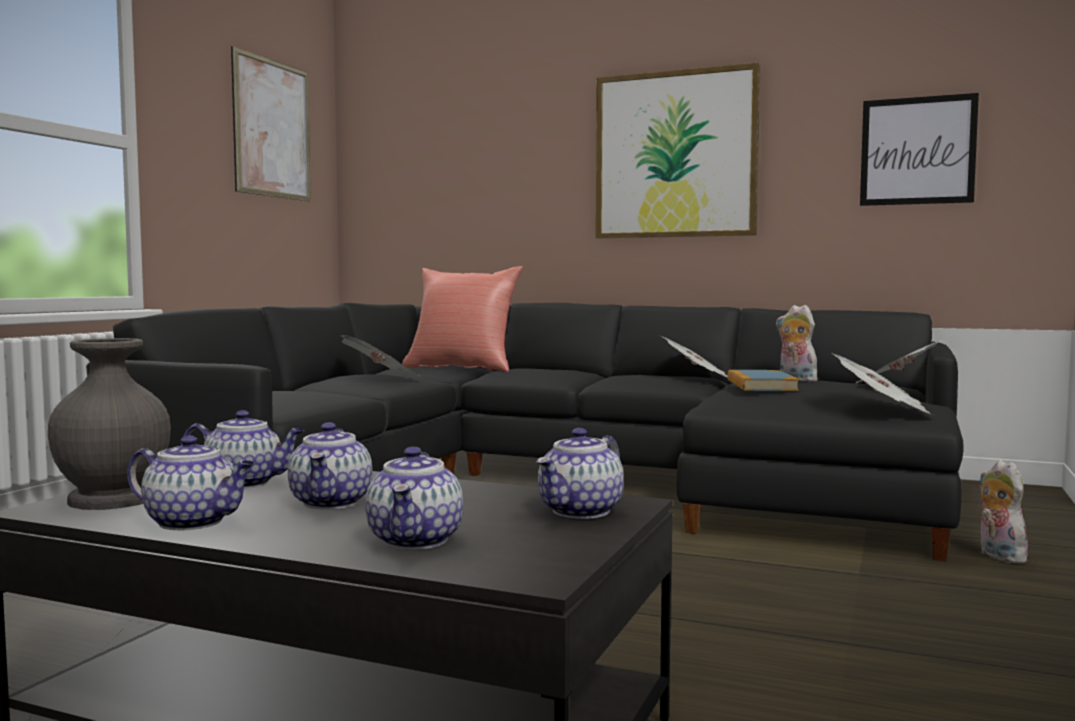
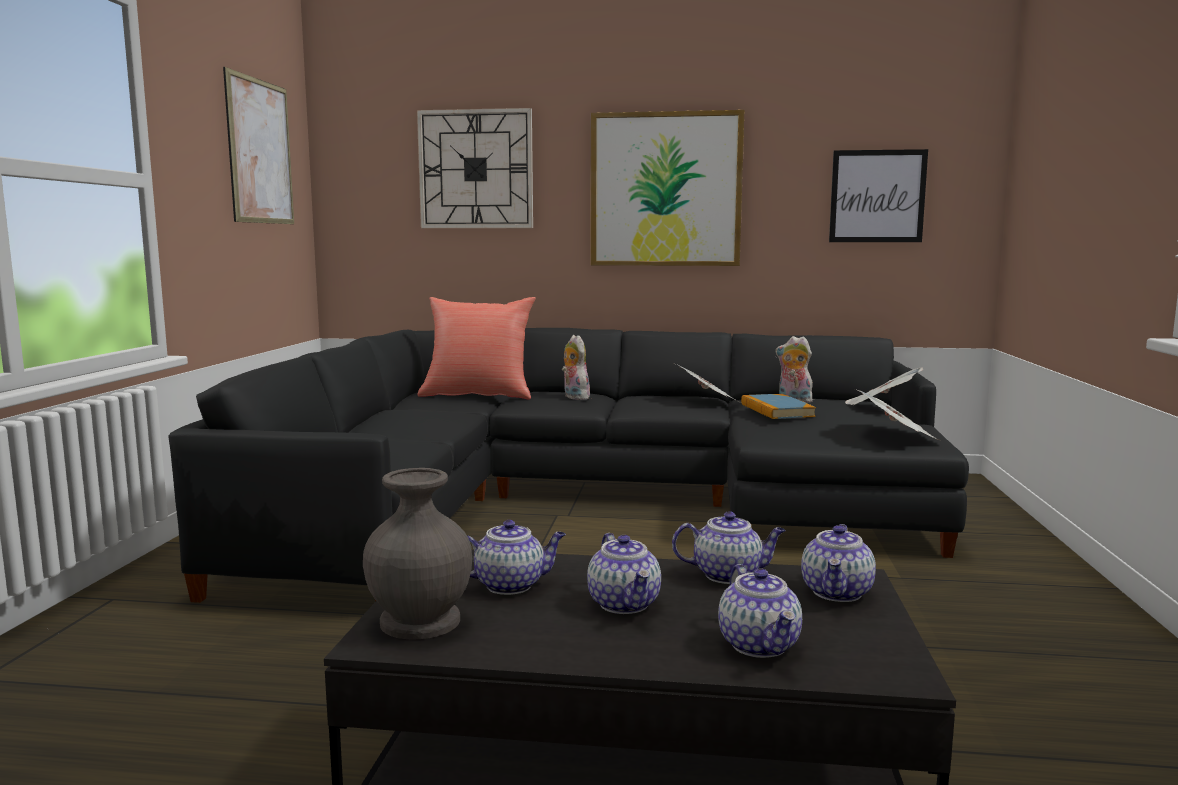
camera: 15 degrees left, 5 degrees up
(194, 522) = (542, 645): teapot -> teapot (728, 575)
(381, 378) = (425, 416): newspaper -> none
(485, 143) = (476, 169): none -> wall clock
(998, 556) = (984, 548): plush toy -> plush toy (574, 397)

